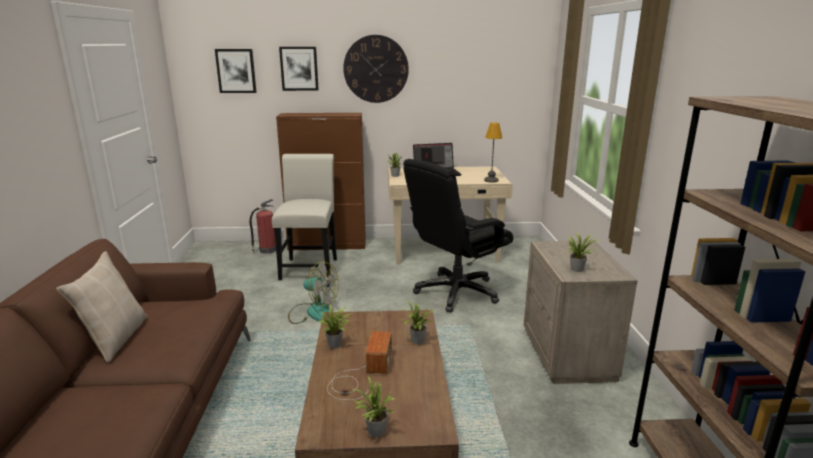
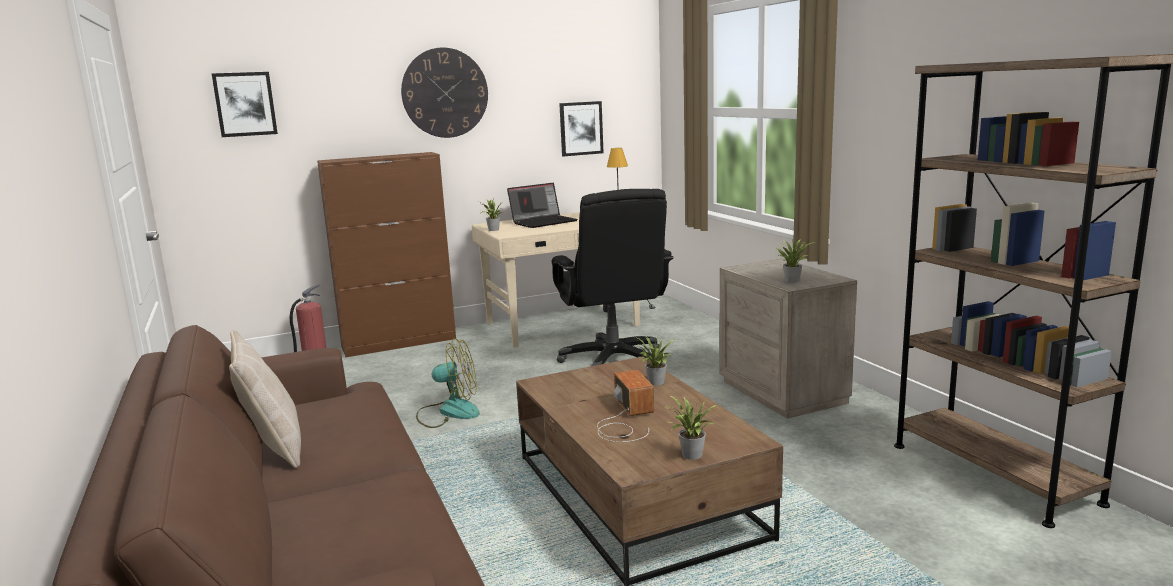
camera: 20 degrees left, 5 degrees down
(299, 68) = (339, 97): picture -> picture (581, 128)
(310, 267) = (397, 369): white chair -> none
(336, 345) = (567, 403): potted plant -> none
(456, 292) = (614, 361): black office chair -> black office chair turned 45 degrees counterclockwise

